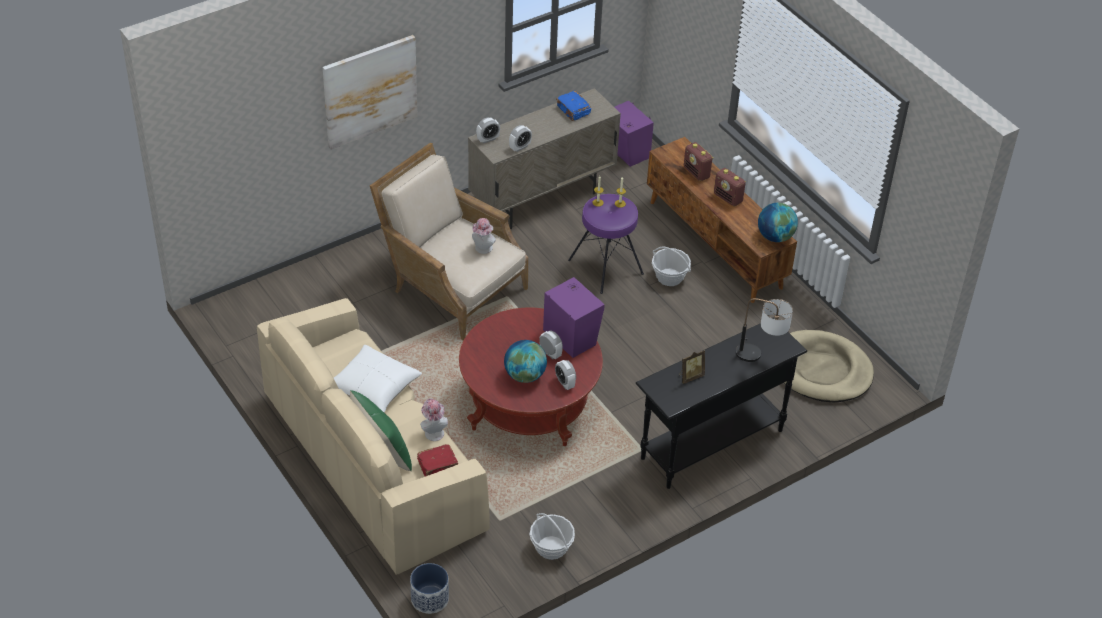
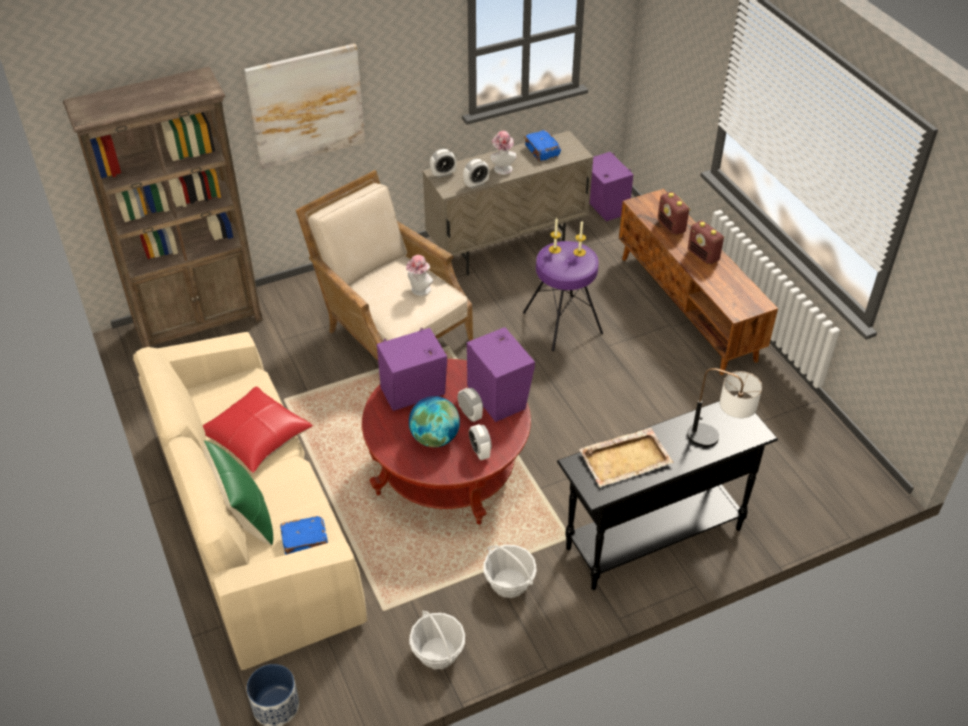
camera: 10 degrees right, 0 degrees up
(272, 293) = (199, 323): none -> brown bookcase
(373, 388) = (256, 437): white pillow -> red pillow
(433, 431) = (311, 497): hat -> hat (502, 167)
(438, 466) = (306, 542): red book -> blue book
(499, 339) = (415, 393): none -> purple speaker
(669, 277) = (631, 339): basket -> basket (509, 583)
(690, 376) = (626, 459): picture frame -> beige tray
(775, 236) = (753, 301): globe -> none
(822, 370) = (795, 460): beige dog bed -> none

